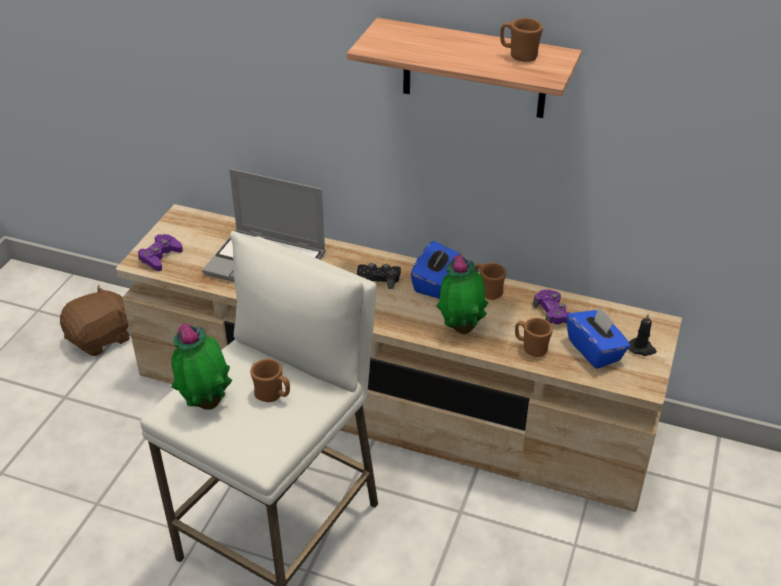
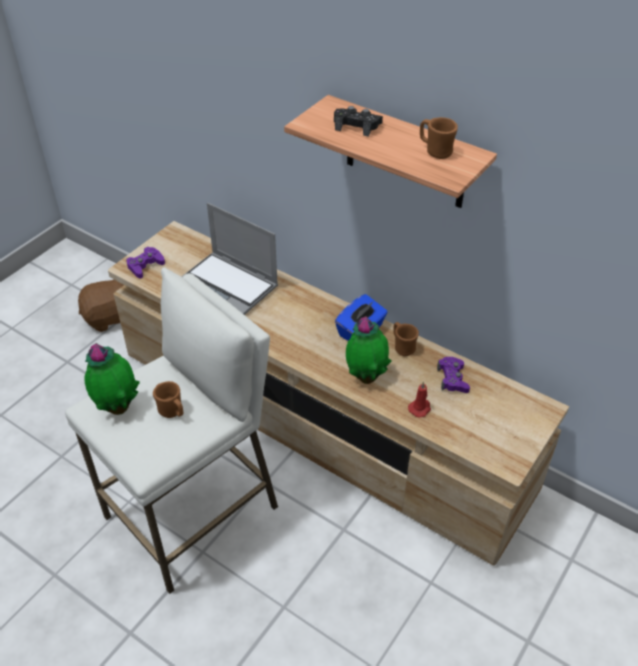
camera: 15 degrees right, 5 degrees up
(378, 279) = (313, 318): black game controller -> black game controller (357, 126)
(531, 348) = (420, 408): brown mug -> red candle
(595, 350) = (476, 422): blue tissue box -> none
(642, 348) = (519, 429): black candle -> none

